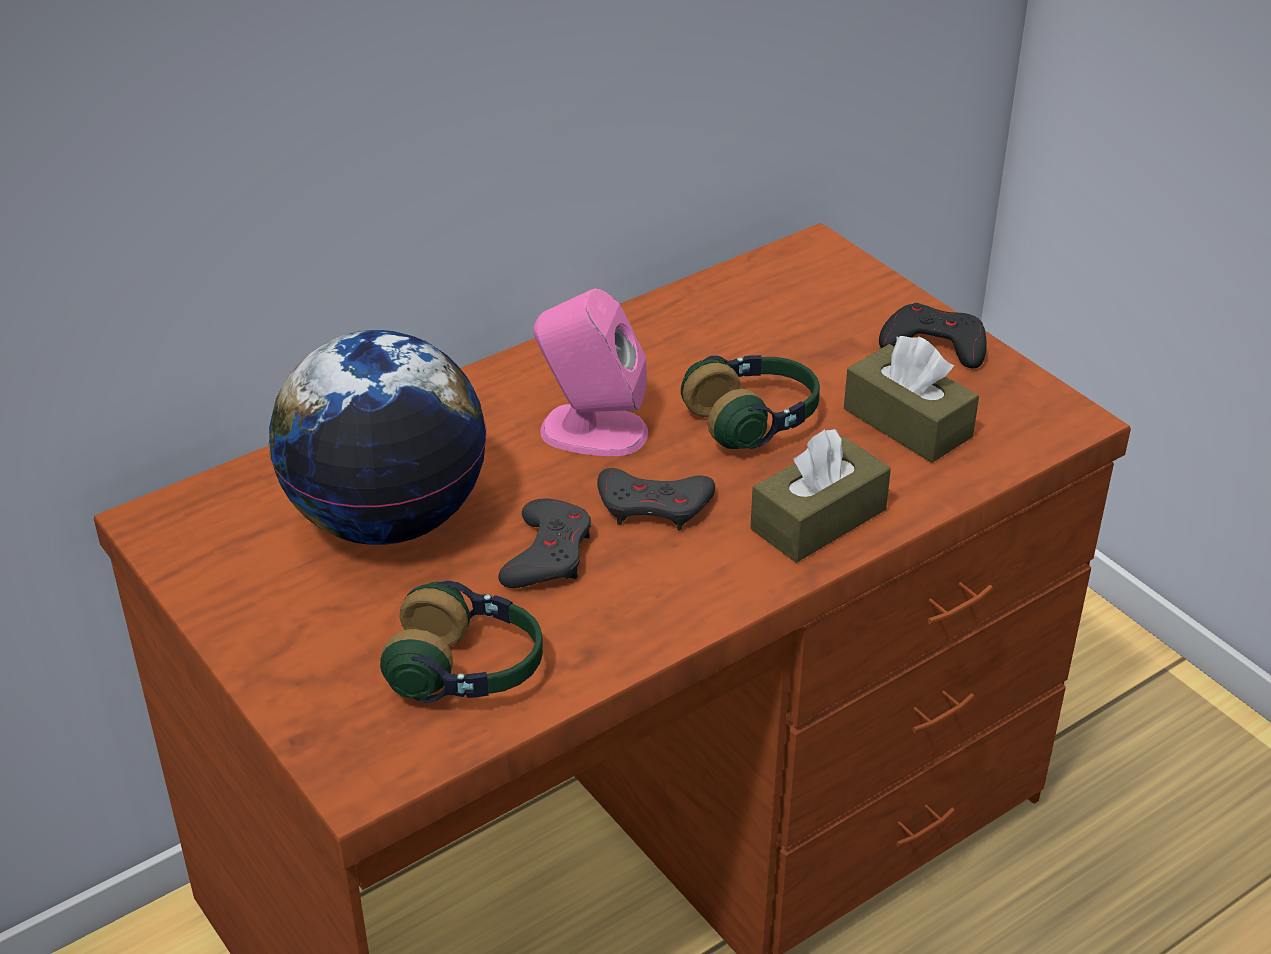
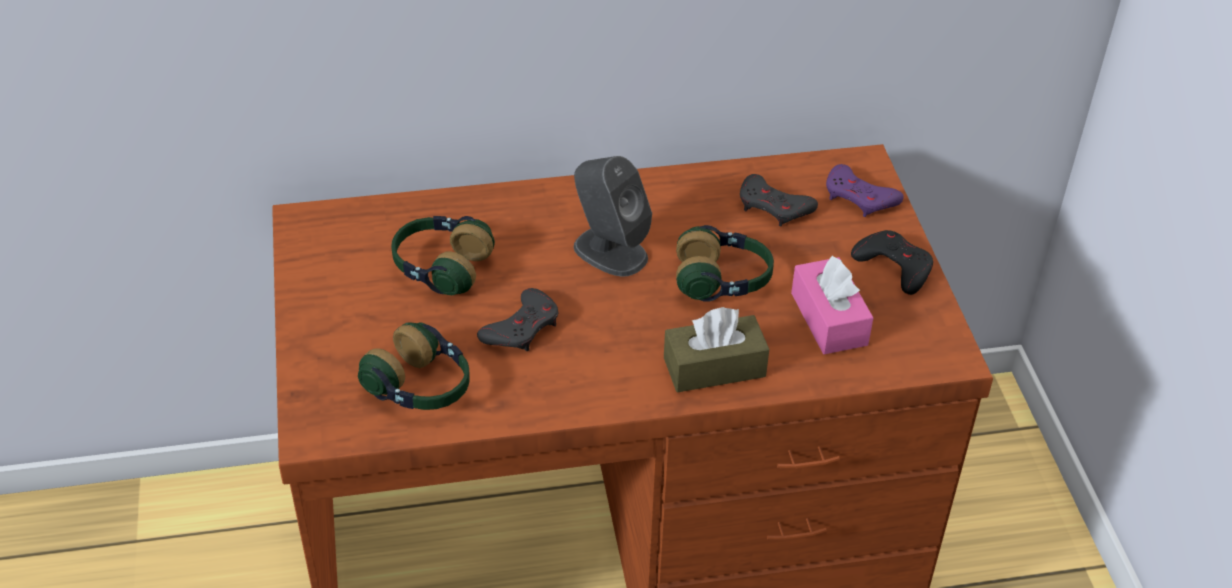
camera: 25 degrees right, 5 degrees up
(387, 518) = (440, 267): globe -> headphones
(592, 431) = (609, 251): pink speaker -> grey speaker
(654, 505) = (612, 318): grey game controller -> grey game controller (774, 206)
(839, 284) = (859, 197): none -> purple game controller
(907, 423) = (829, 319): brown tissue box -> pink tissue box

